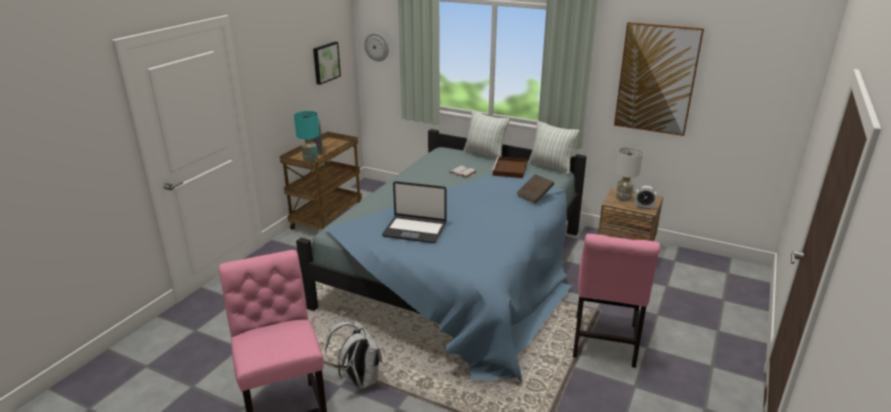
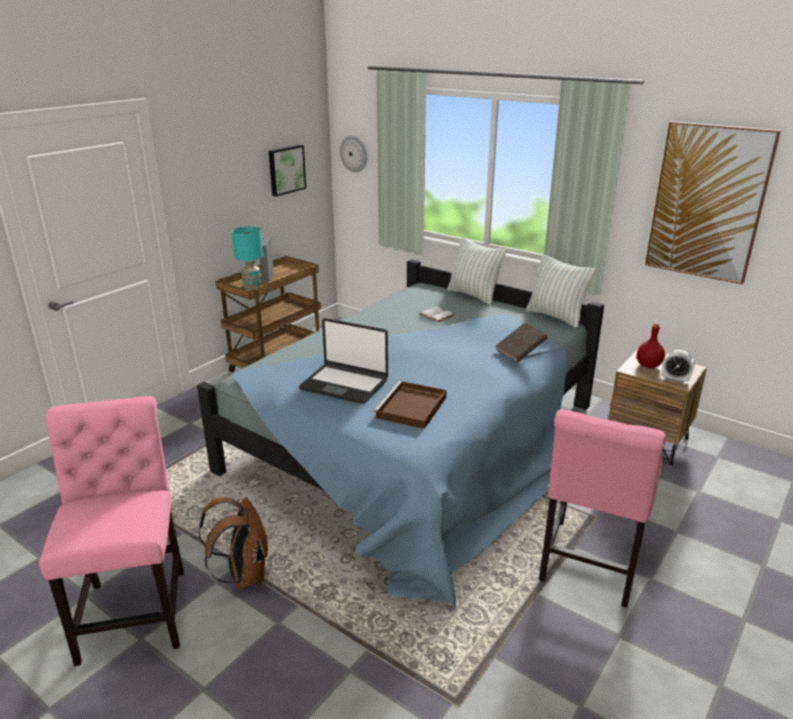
camera: 10 degrees right, 0 degrees up
(359, 379) = (243, 575): white backpack -> brown backpack
(510, 169) = (498, 316): brown tray -> brown tray (411, 408)
(623, 198) = (648, 365): white table lamp -> red bottle

